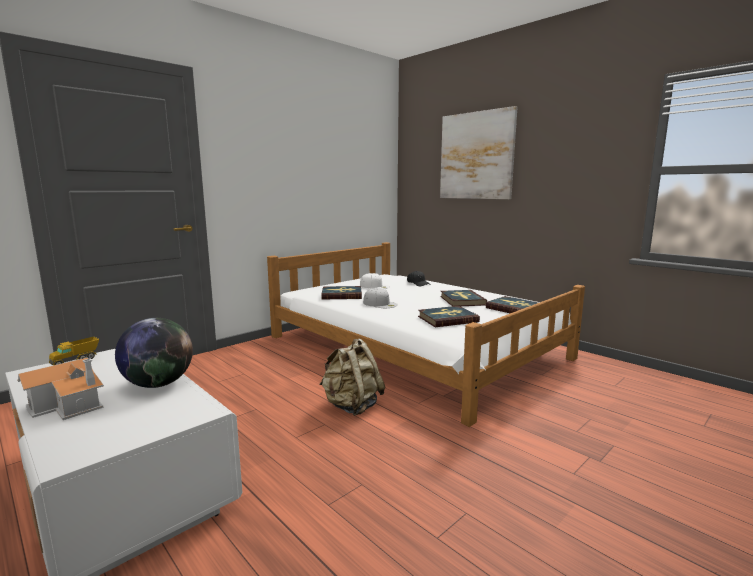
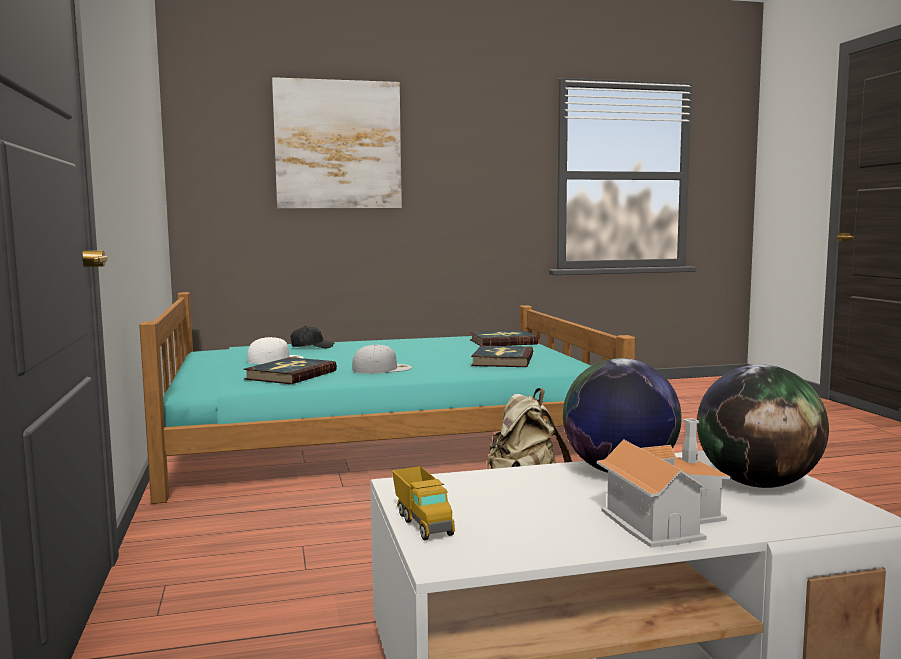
camera: 60 degrees left, 5 degrees down
(134, 423) = (758, 484): none -> globe
(415, 347) = (385, 436): white bed -> turquoise bed
(462, 300) = (435, 347): book -> none

